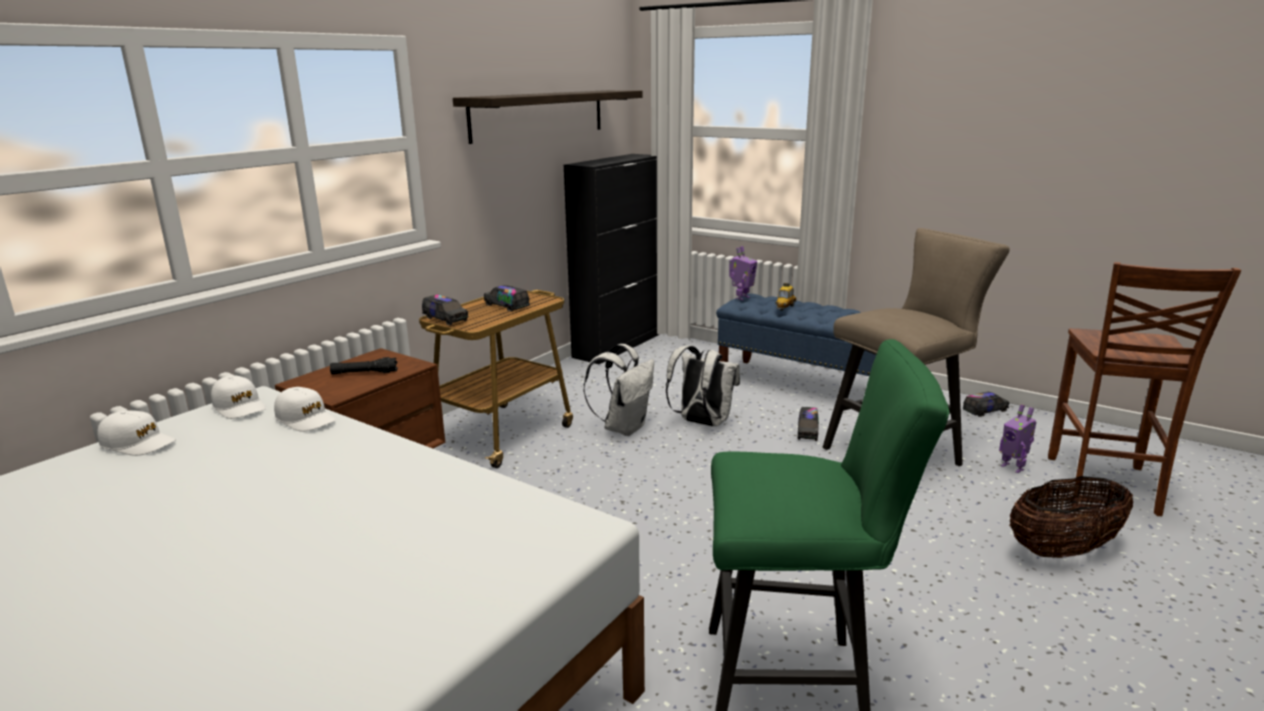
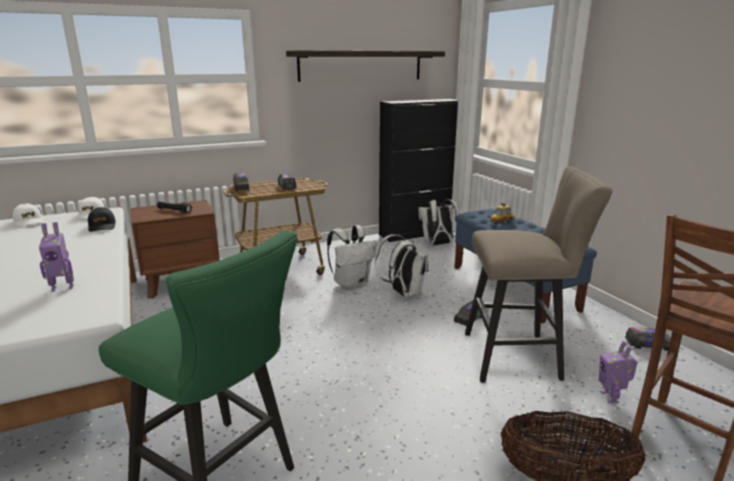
camera: 30 degrees right, 0 degrees up
(306, 419) = (102, 226): white cap -> black cap
(662, 355) = (437, 244): none -> white backpack
(741, 298) = (480, 210): toy robot -> toy robot (63, 287)

